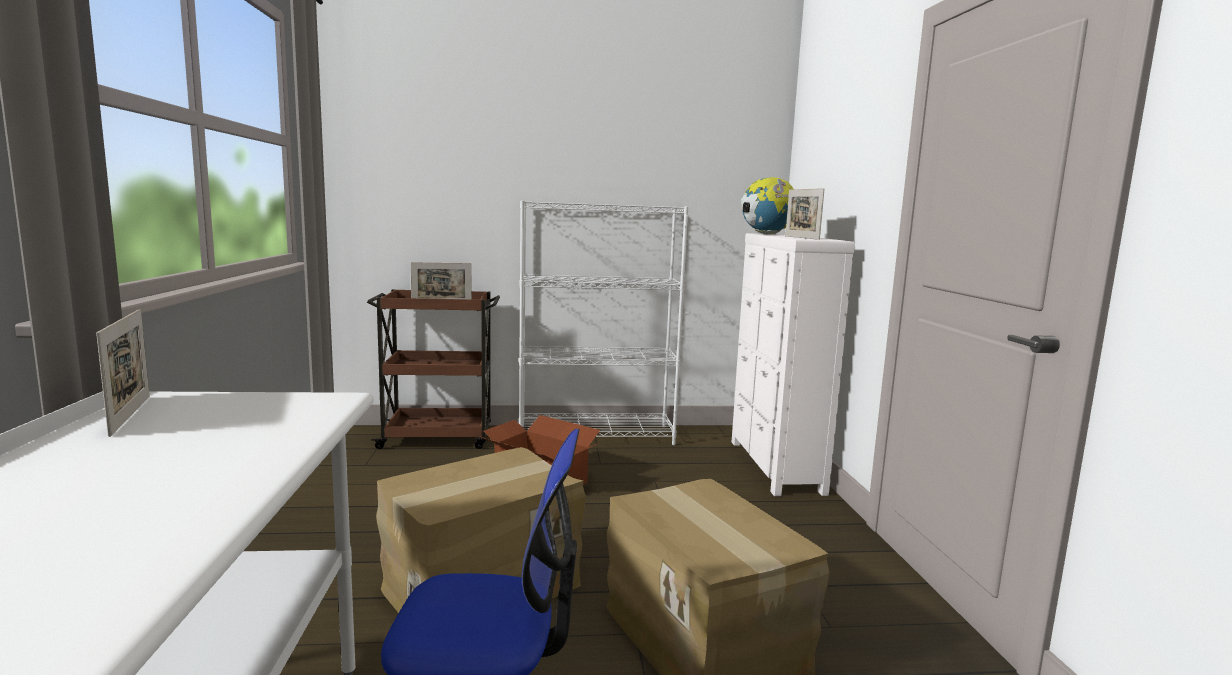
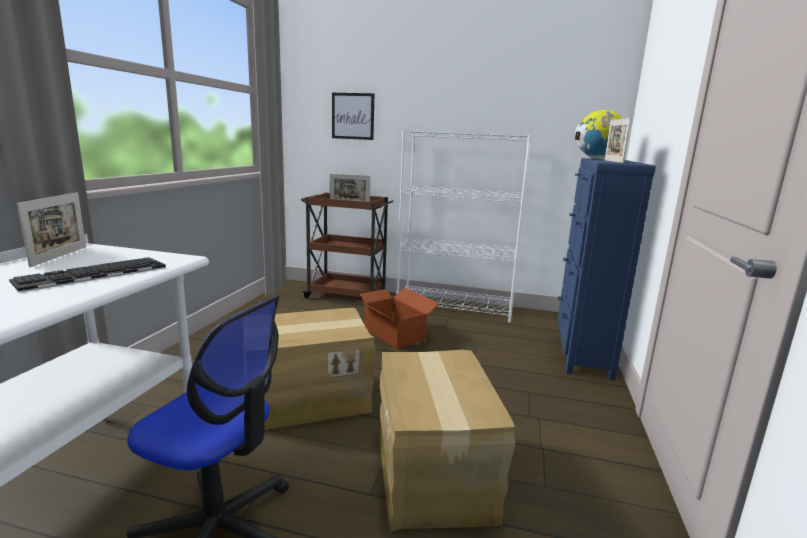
camera: 20 degrees right, 5 degrees up
(241, 436) = (91, 275): none -> keyboard
(432, 180) = (353, 116): none -> picture
(773, 466) = (581, 350): white dresser -> blue dresser

